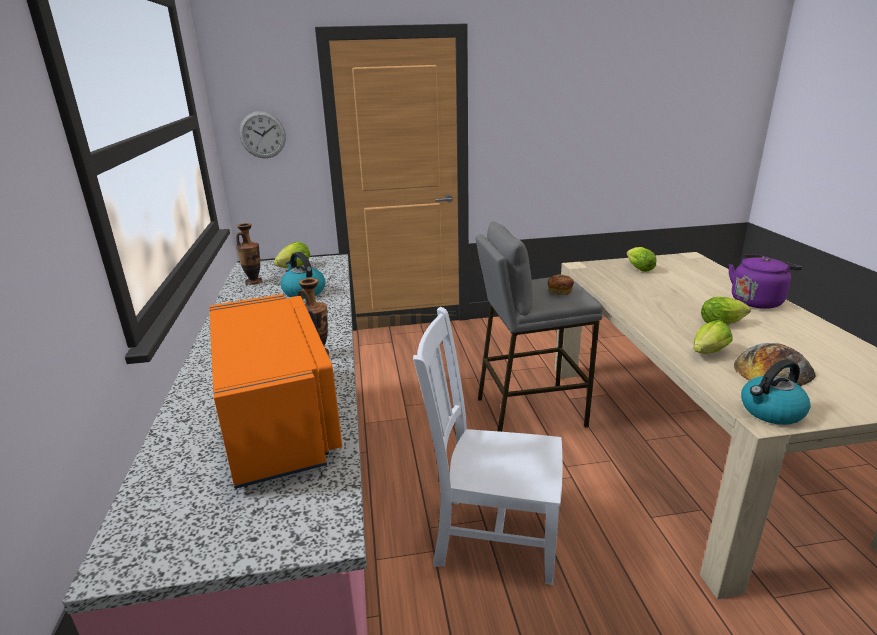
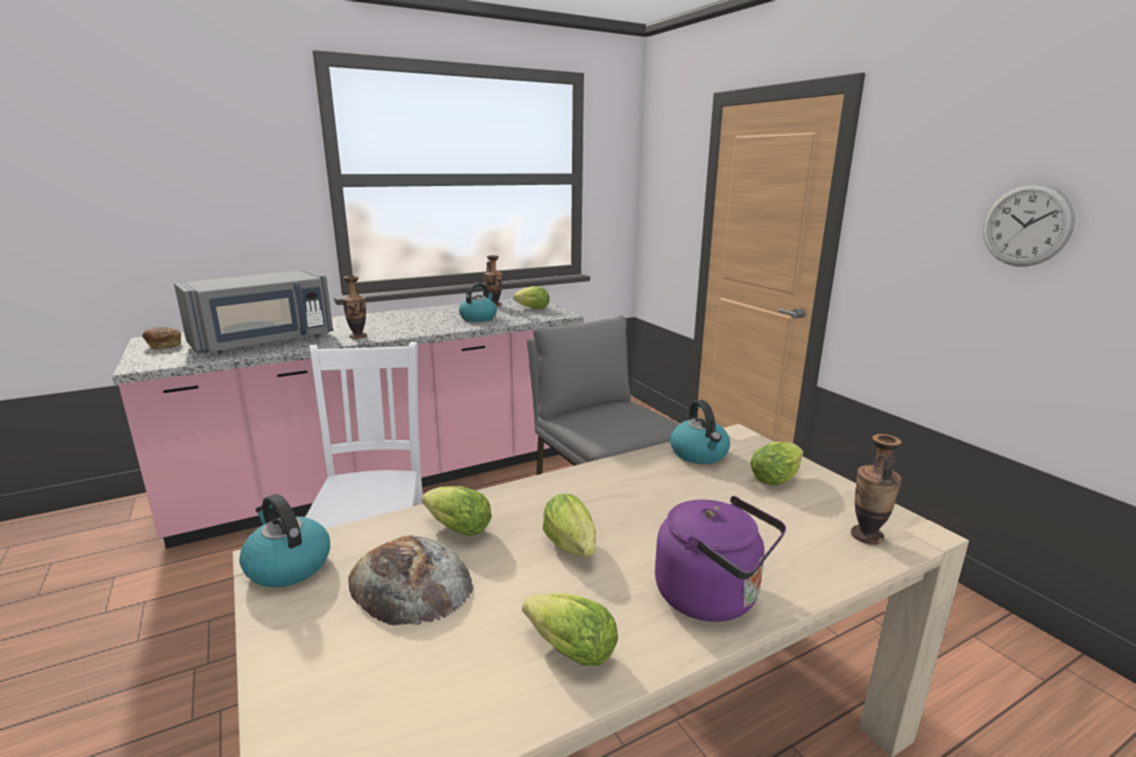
camera: 70 degrees right, 5 degrees down
(262, 135) = (664, 202): wall clock -> wall clock (1026, 225)
(279, 420) = (265, 342): orange microwave -> grey microwave
(559, 291) = (611, 424): bread -> bread (163, 345)
(605, 279) = (699, 454): none -> kettle
(696, 265) = (866, 536): none -> vase
(811, 334) = (566, 649): none -> lettuce

